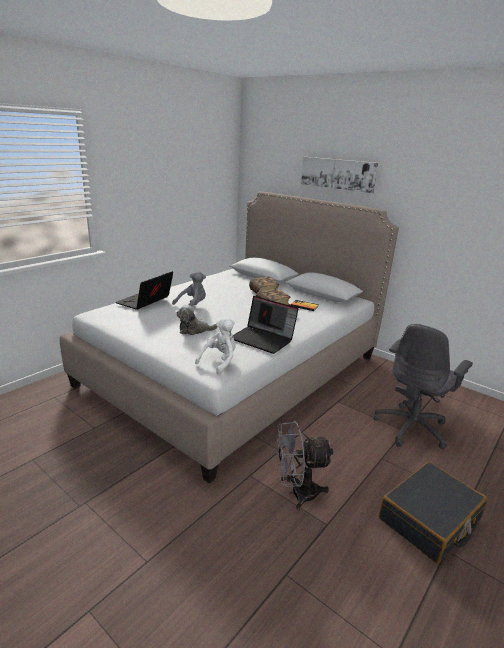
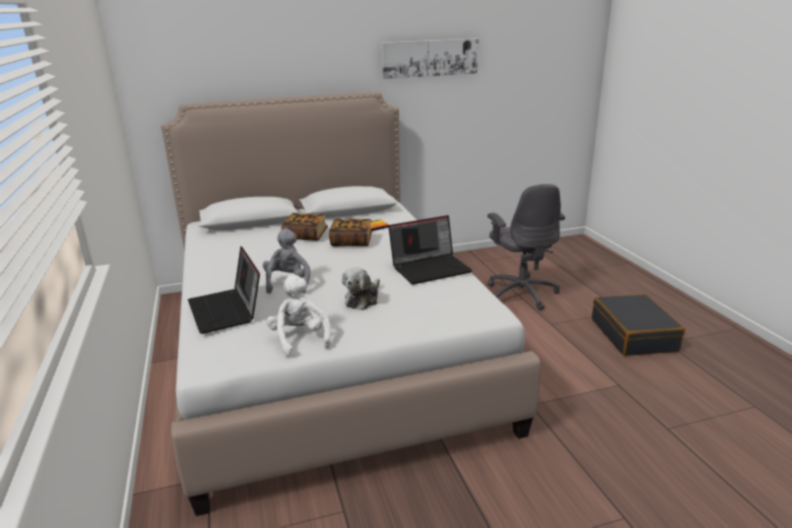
camera: 55 degrees left, 0 degrees up
(219, 361) = (461, 304): white plush toy -> white plush toy (299, 339)
(297, 493) = (571, 385): grey fan -> none
(338, 174) = (300, 59): picture -> picture (430, 58)

